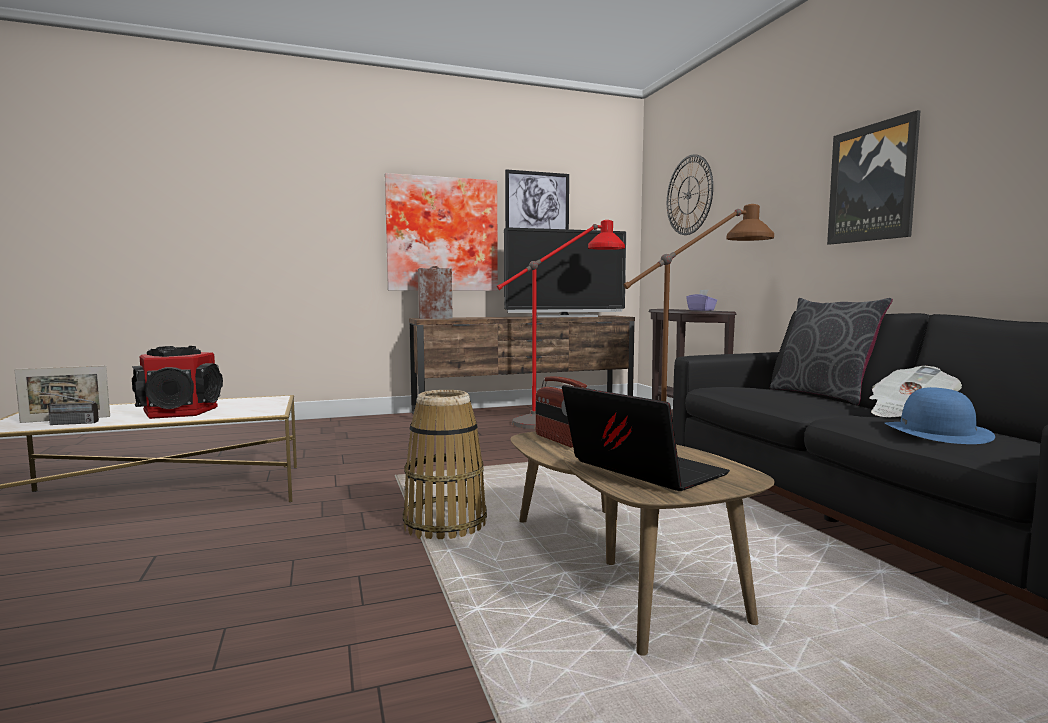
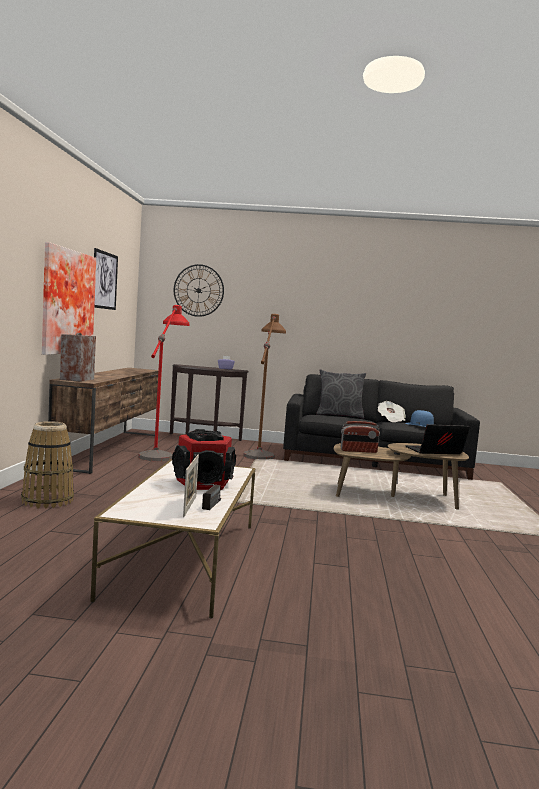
camera: 65 degrees left, 0 degrees up
(444, 524) = (325, 507): basket -> basket (47, 500)
(564, 316) = (129, 372): television -> none
(872, 183) = (336, 317): picture -> none

